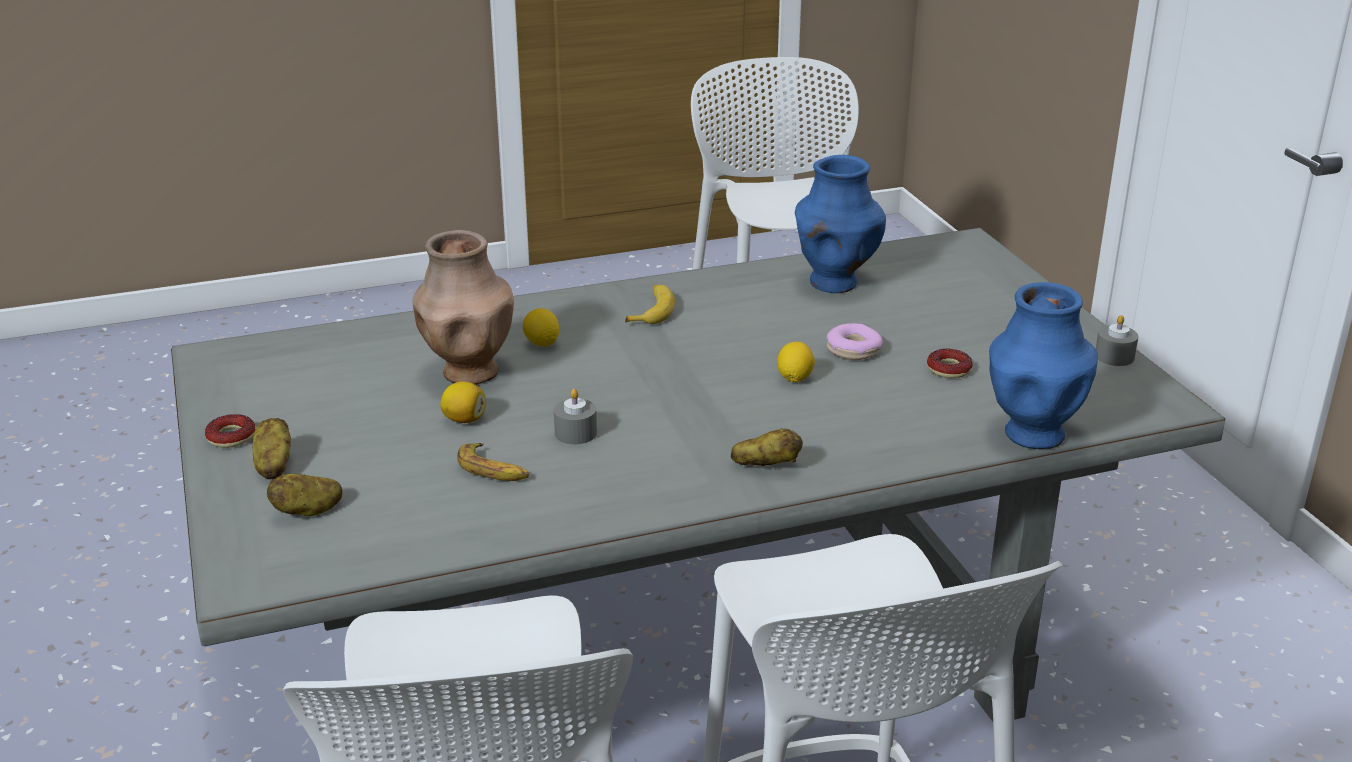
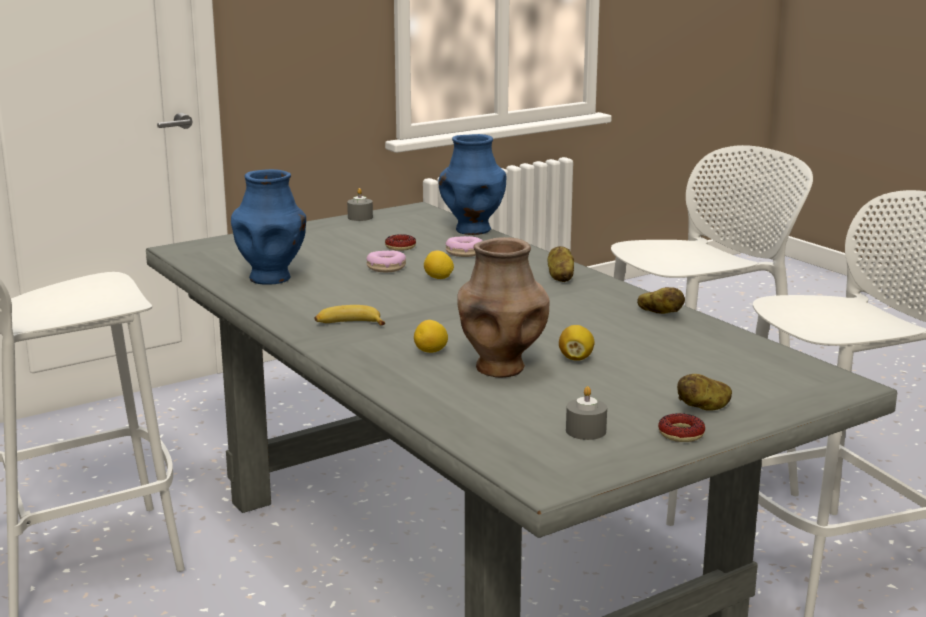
camera: 105 degrees left, 10 degrees down
(307, 511) = (747, 383): potato -> potato (660, 314)
(493, 470) = (636, 339): banana -> none
(575, 433) = (564, 324): grey candle -> grey candle (586, 431)
(909, 411) = (464, 252): none -> donut

